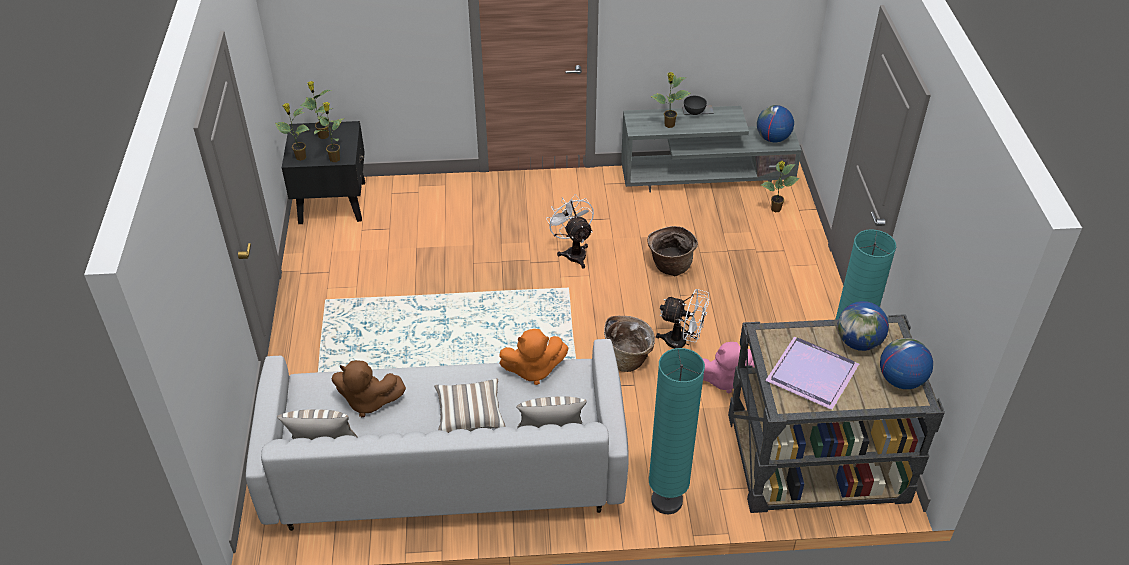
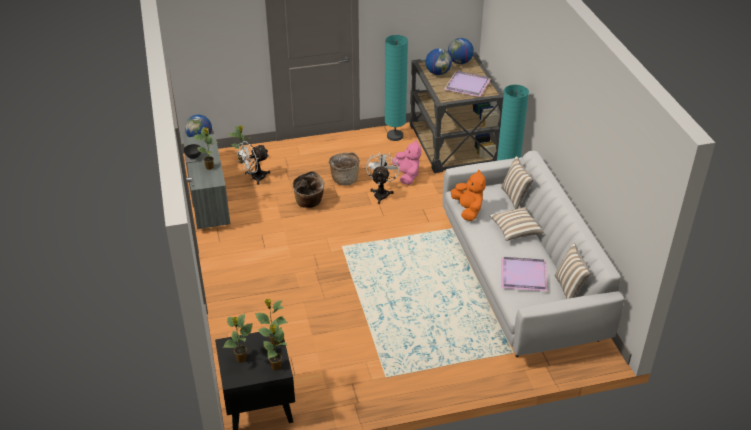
camera: 100 degrees left, 5 degrees down
(368, 401) = (524, 276): brown plush toy -> purple tray
(573, 252) = (303, 248): white fan -> white fan (254, 178)
(628, 359) = (402, 213): basket -> basket (344, 179)

